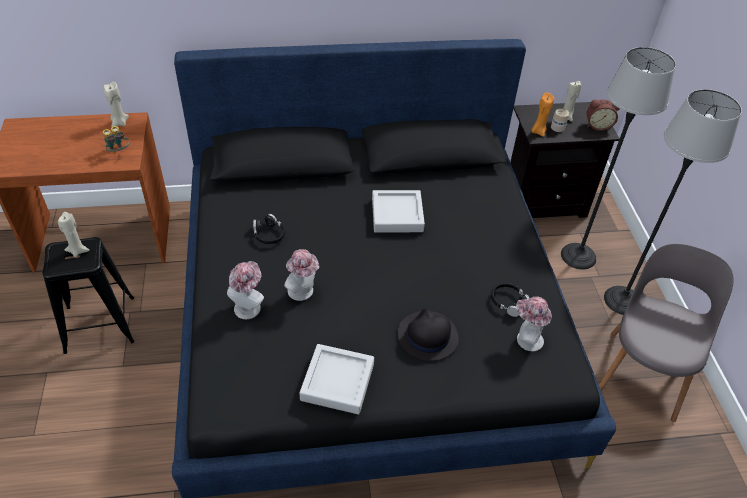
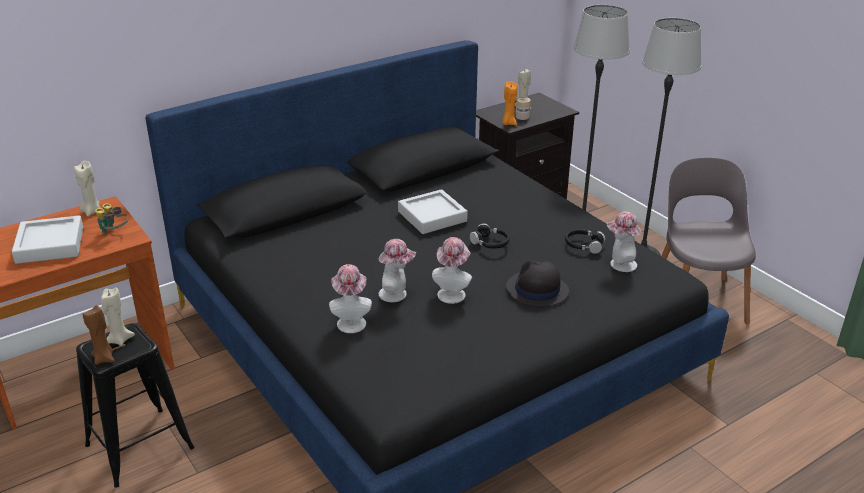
camera: 25 degrees left, 15 degrees down
(56, 264) = (104, 358): none -> brown candle
(269, 234) = (321, 265): black headphones -> black headphones (490, 243)
(337, 382) = (488, 346): grey tray -> grey tray (50, 245)
(349, 310) = (452, 293): none -> hat
(598, 125) = (553, 107): alarm clock -> none

